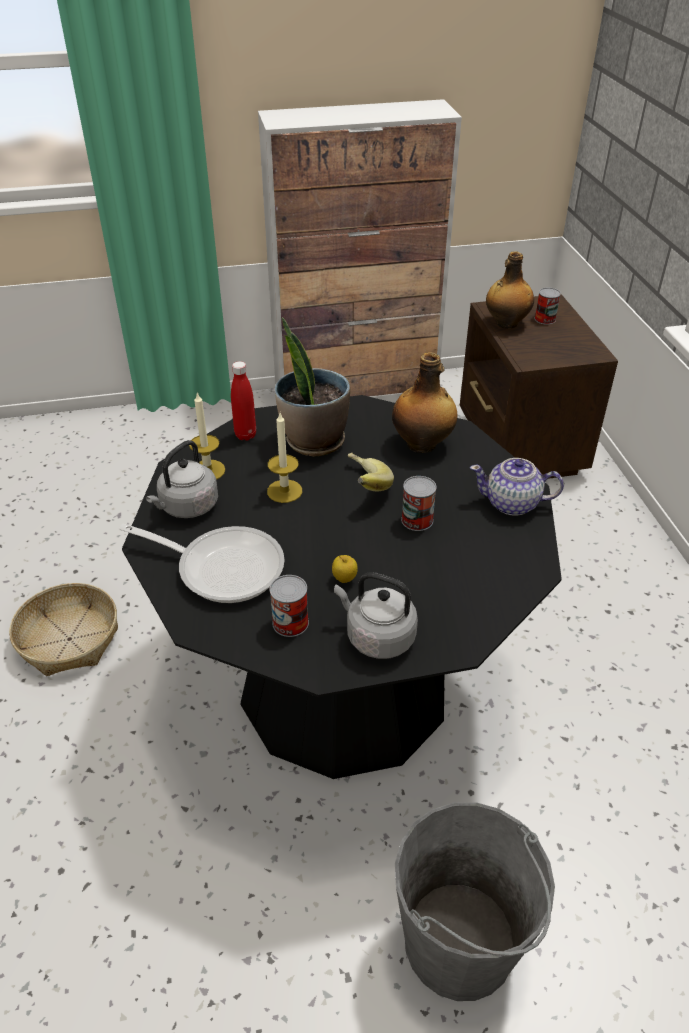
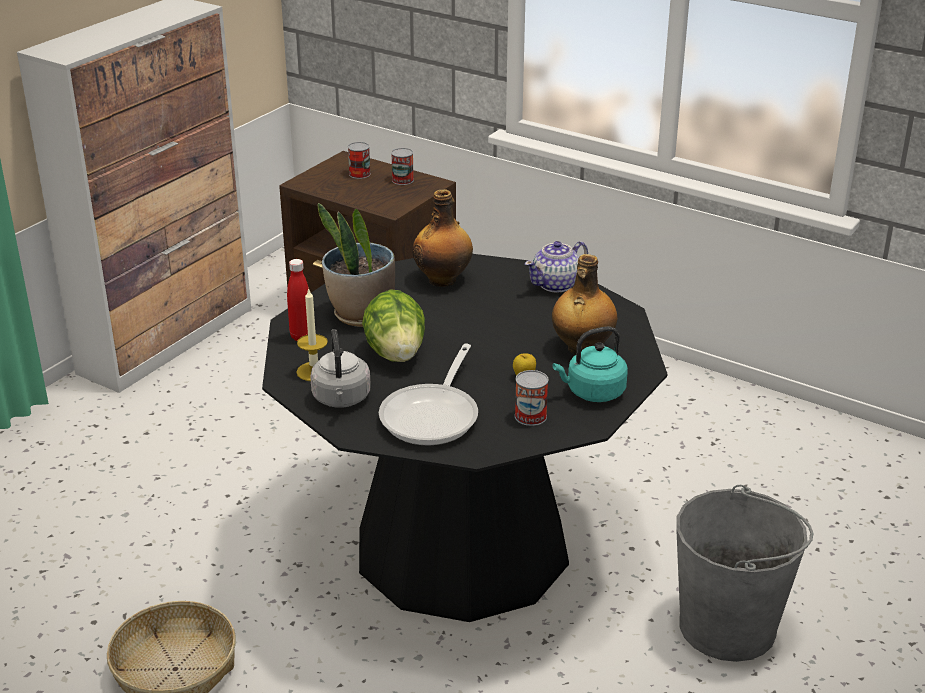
camera: 45 degrees left, 10 degrees down
(222, 567) = (433, 415): frying pan -> frying pan turned 135 degrees clockwise
(284, 491) = (396, 353): candle -> lettuce
(363, 486) = (446, 323): banana -> none
(377, 637) = (592, 392): grey kettle -> turquoise kettle
(417, 520) = (513, 323): can -> can (402, 180)
(506, 323) = (334, 189): bottle -> bottle (581, 349)

